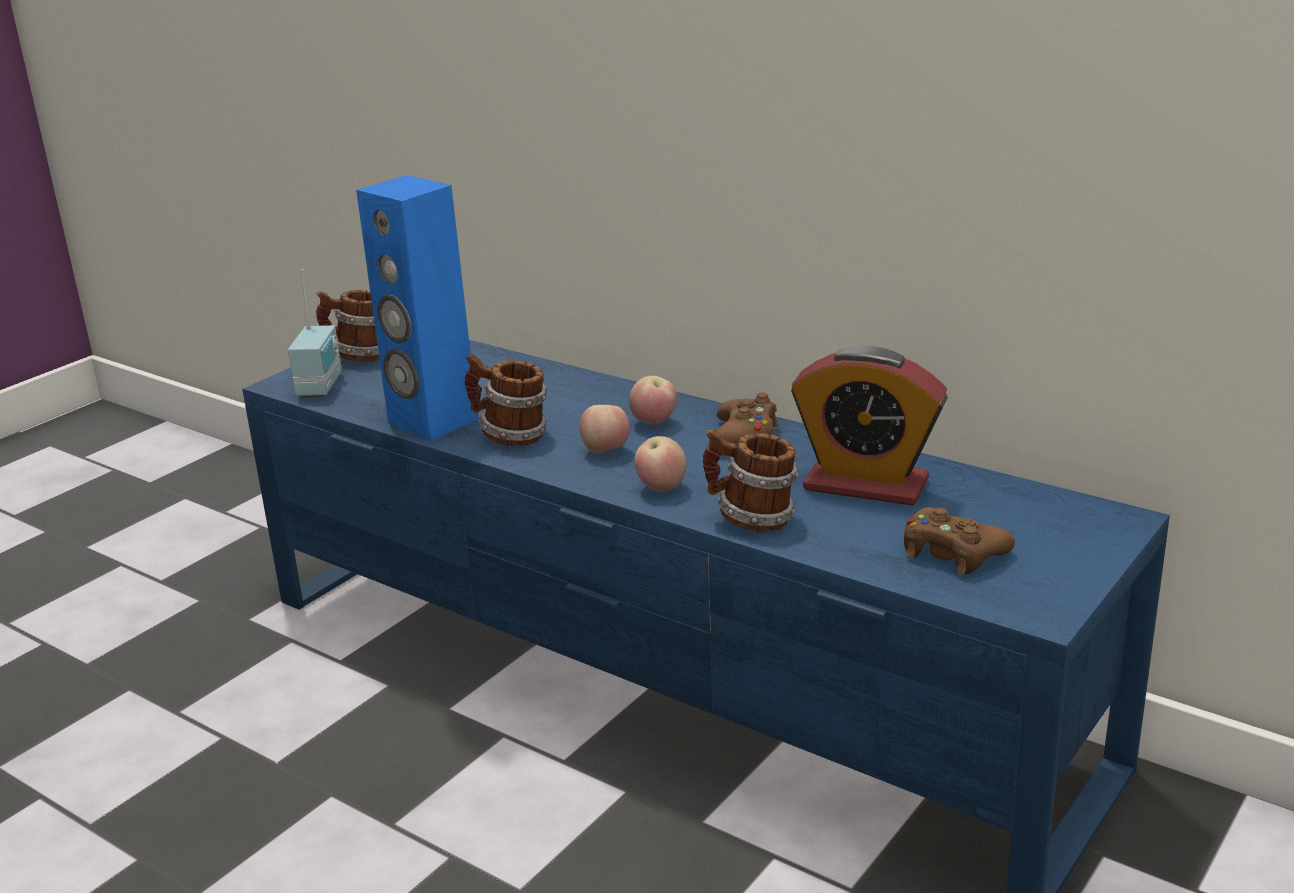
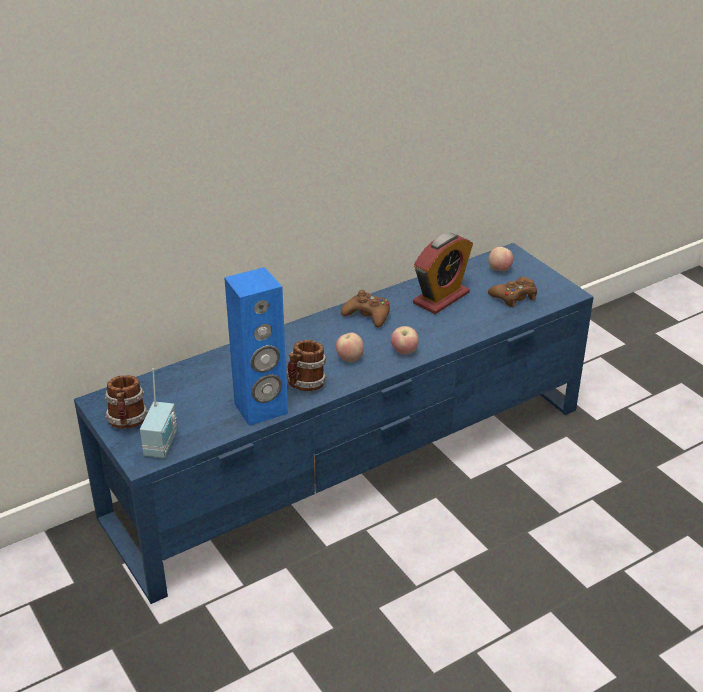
camera: 70 degrees left, 10 degrees up
(322, 385) = (162, 444): radio -> radio turned 75 degrees clockwise
(653, 423) = (328, 337): apple -> apple (499, 270)
(751, 519) = (453, 335): mug -> none

